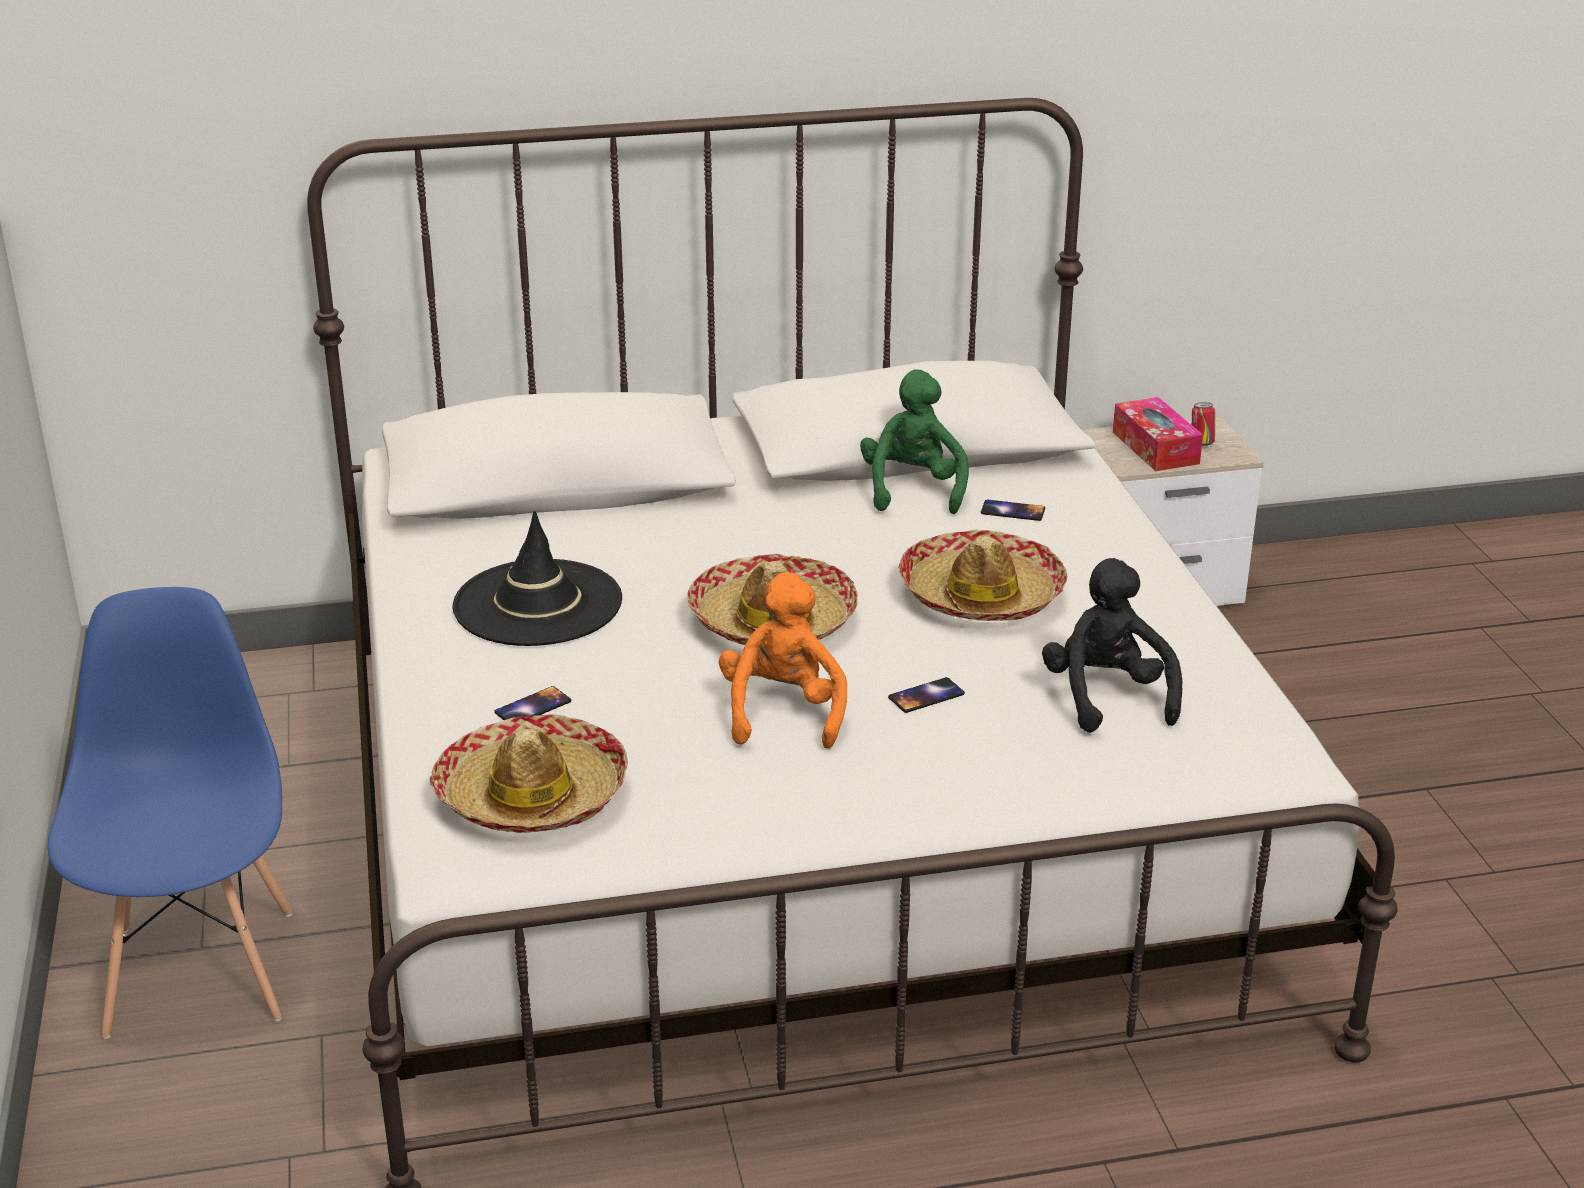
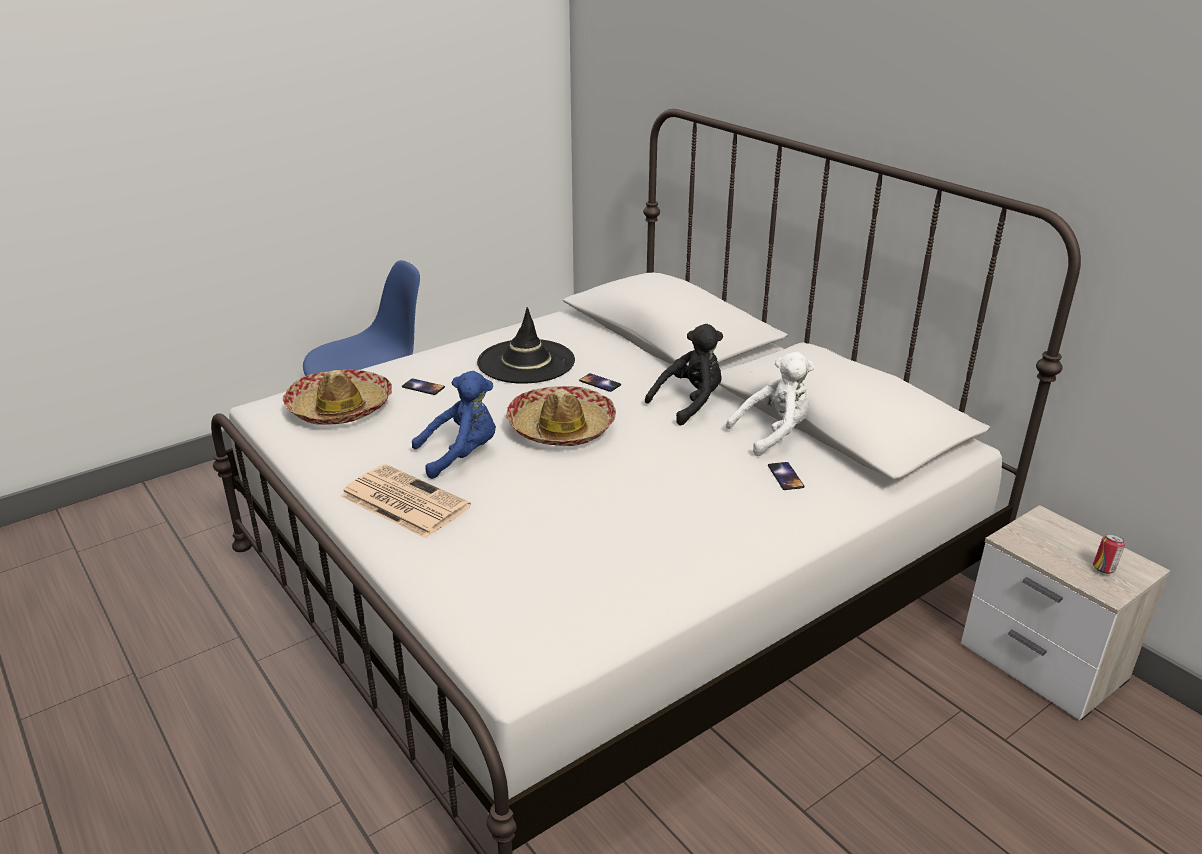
camera: 65 degrees right, 0 degrees up
(783, 712) = (461, 455): orange plush toy -> blue plush toy
(874, 781) = (402, 501): none -> newspaper
(912, 489) = (774, 434): green plush toy -> white plush toy
(926, 696) = (511, 497): phone -> phone (600, 383)
(981, 595) = (655, 489): hat -> none
(1107, 697) = (558, 567): black plush toy -> black plush toy (690, 404)
(1155, 447) = (1062, 548): tissue box -> none

